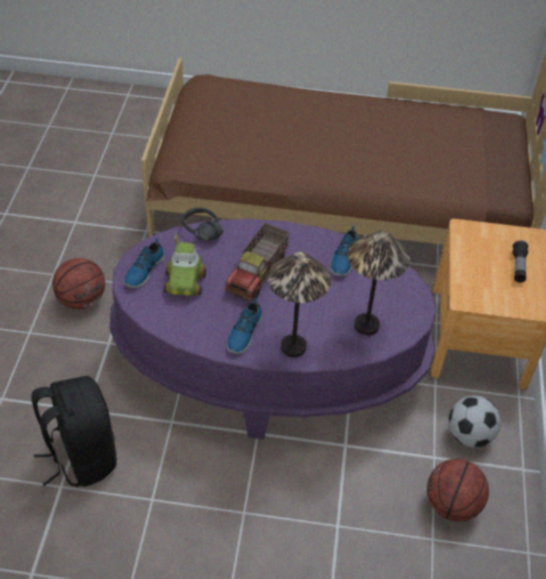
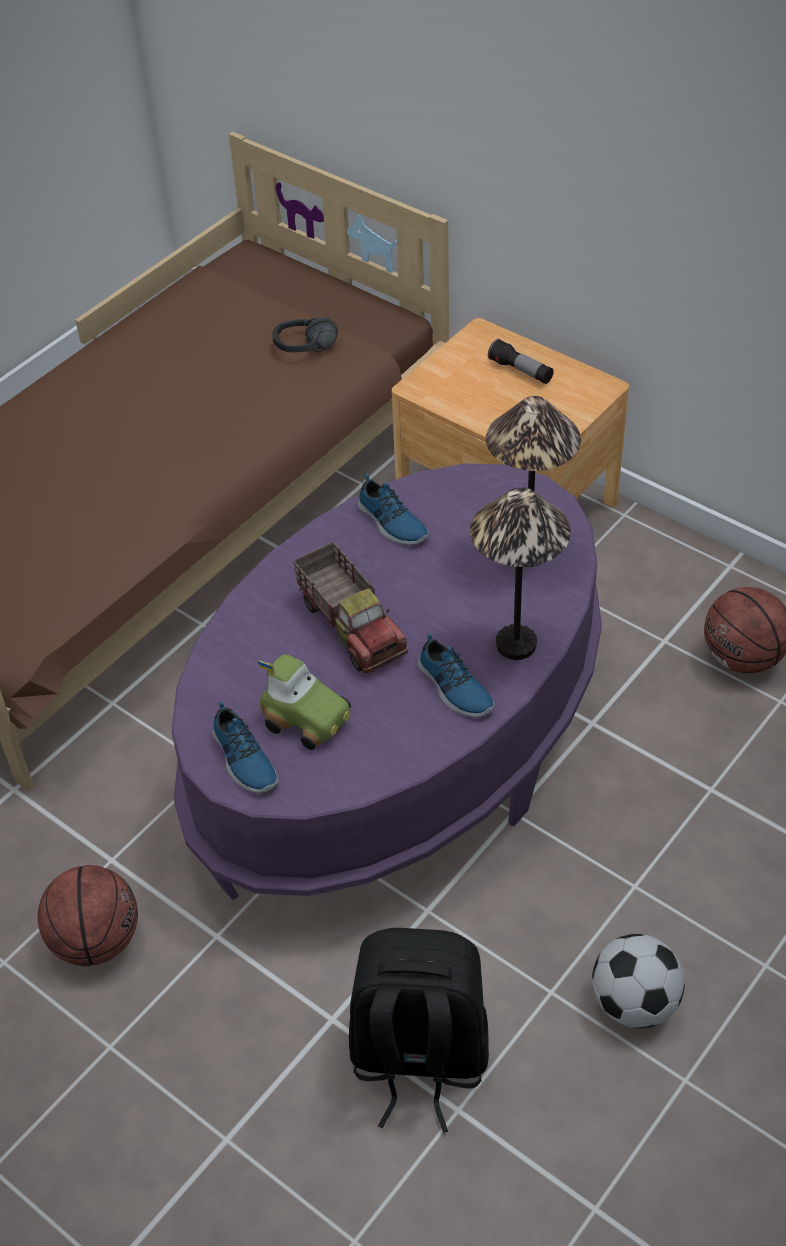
camera: 55 degrees left, 0 degrees up
(197, 234) = (216, 663): black headphones -> black headphones (307, 352)
(469, 436) = (653, 591): football -> football (635, 1003)

